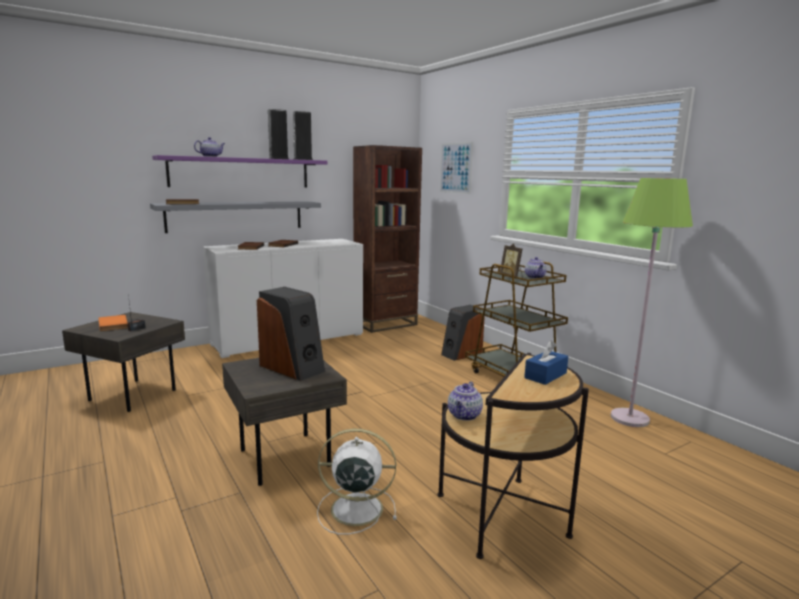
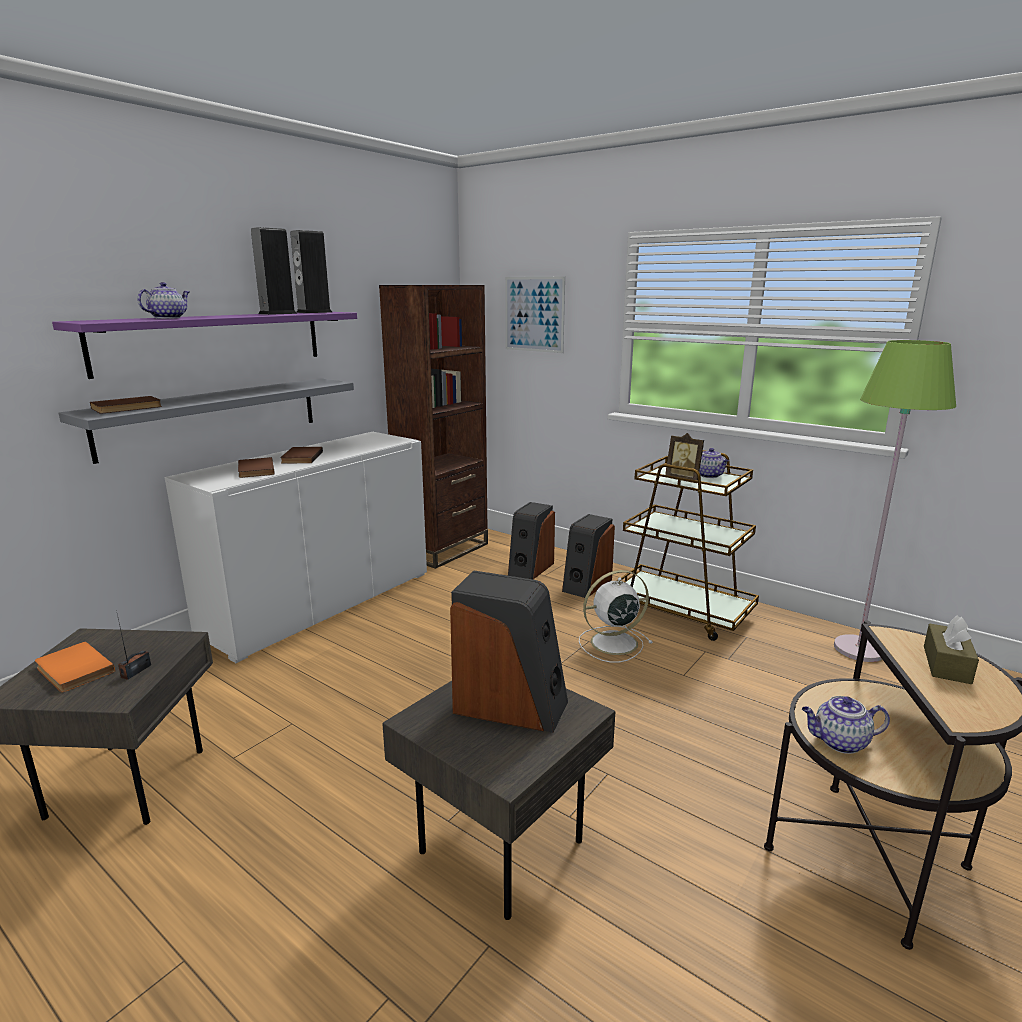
camera: 20 degrees left, 5 degrees up
(354, 509) = (683, 917): white fan -> white fan (612, 643)
(432, 341) = (530, 569): none -> speaker
(464, 416) = (839, 742): teapot -> teapot turned 90 degrees clockwise
(545, 375) = (946, 664): blue tissue box -> brown tissue box

